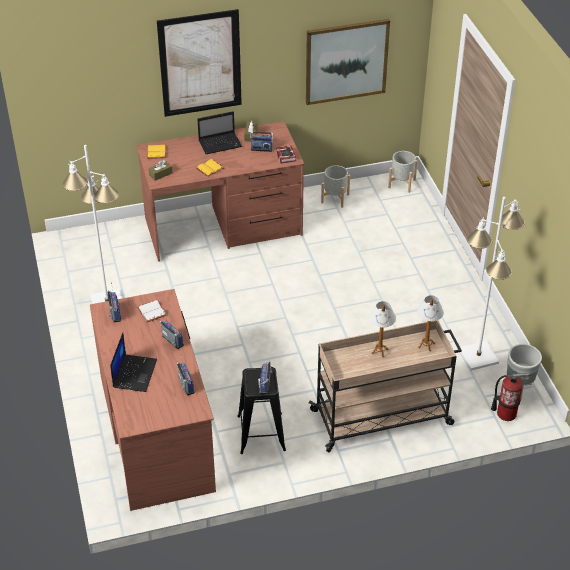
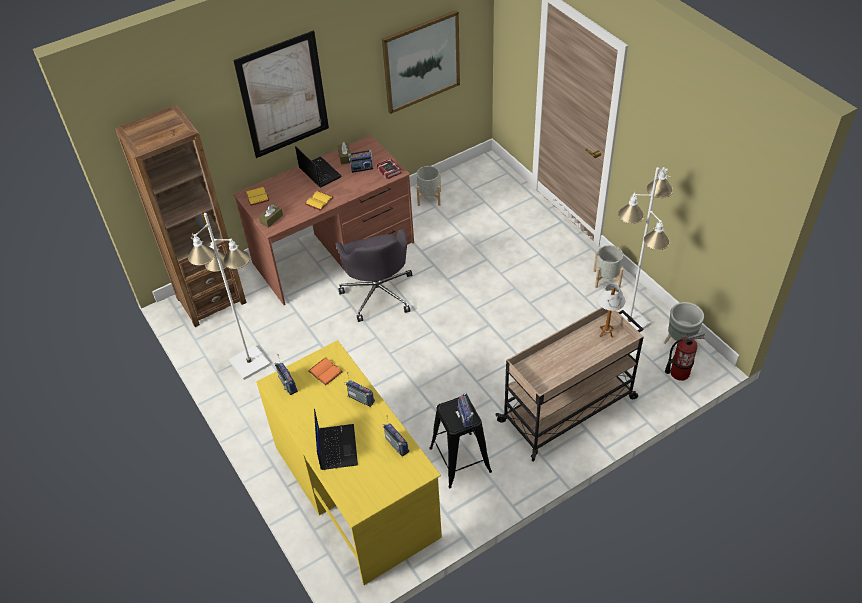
camera: 15 degrees left, 5 degrees up
(95, 241) = (211, 300): none -> brown bookcase
(150, 311) = (324, 372): white book -> orange book
(156, 432) = (356, 489): brown desk -> yellow desk
(221, 144) = (319, 172): laptop -> laptop turned 90 degrees counterclockwise
(249, 271) = (378, 293): none -> grey office chair
(379, 351) = (565, 351): table lamp -> none
(401, 183) = (484, 168): grey planter -> grey planter (606, 279)

